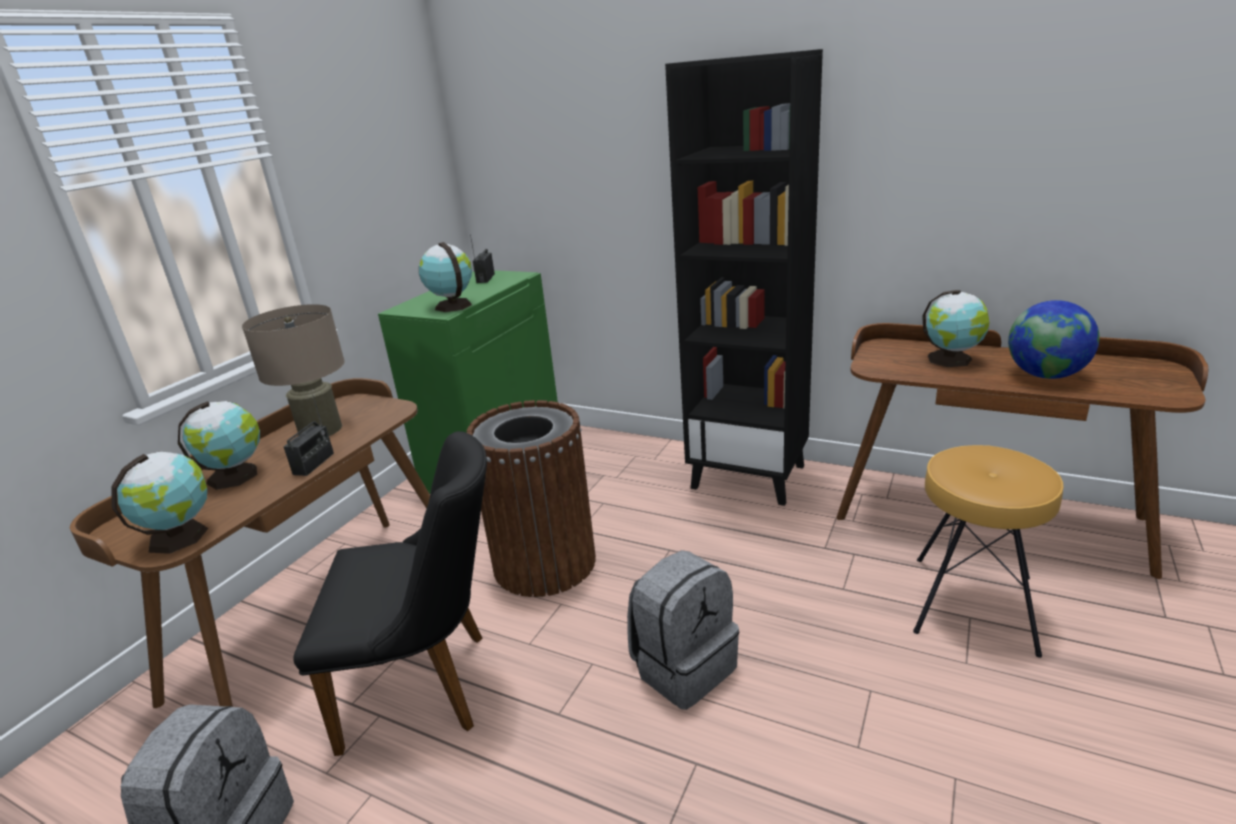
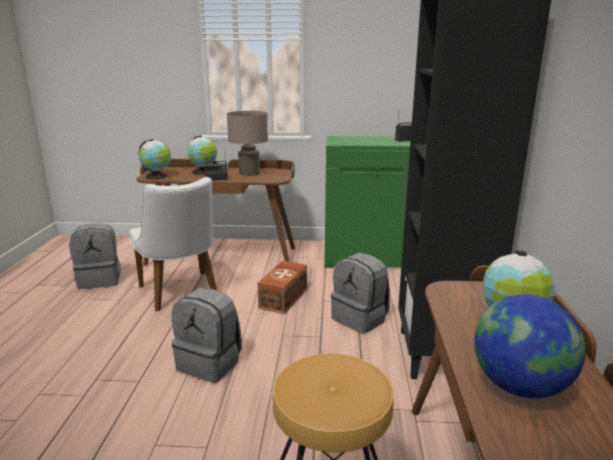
camera: 65 degrees right, 5 degrees down
(431, 686) = (181, 294): black chair -> white chair
(452, 305) = (349, 142): globe -> none
(544, 563) = (284, 298): brown trash can -> brown storage box
(646, 509) = (360, 319): none -> grey backpack

